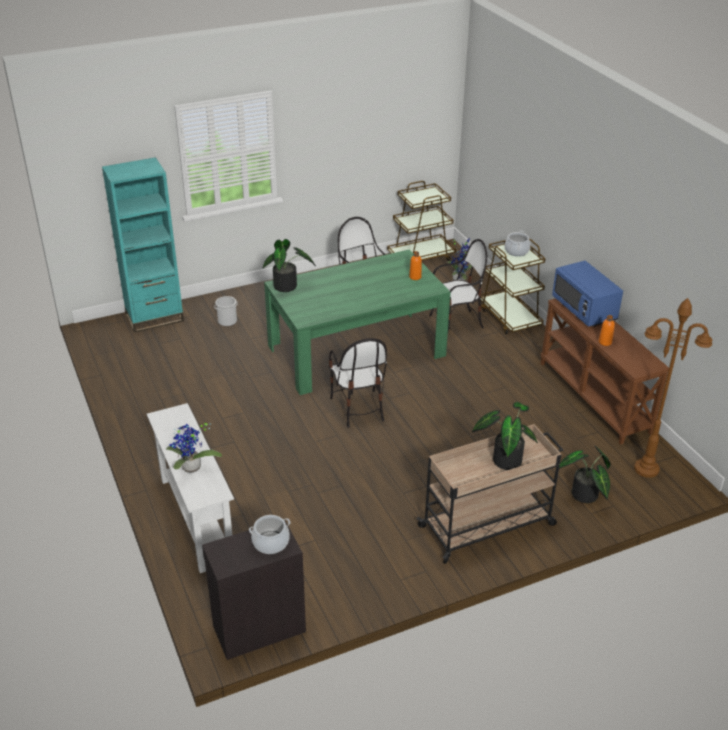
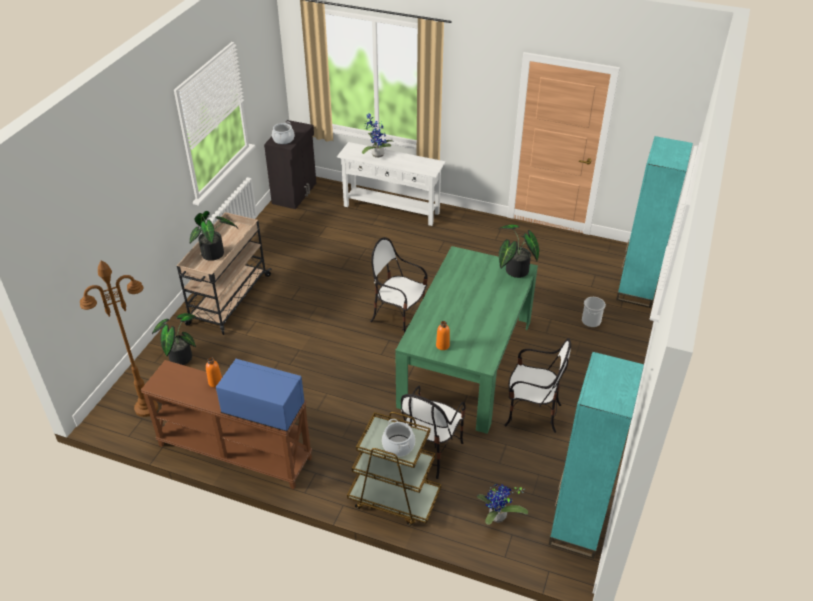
camera: 135 degrees right, 5 degrees up
(421, 256) = (577, 525): brown cart -> turquoise bookcase

